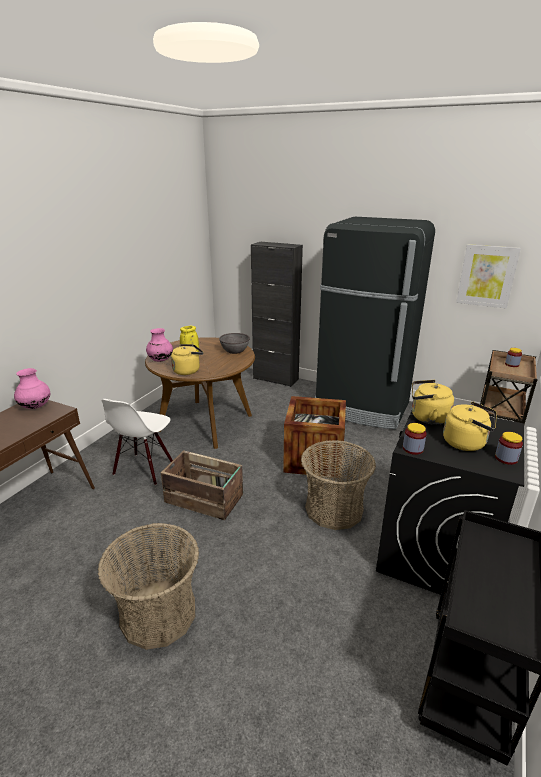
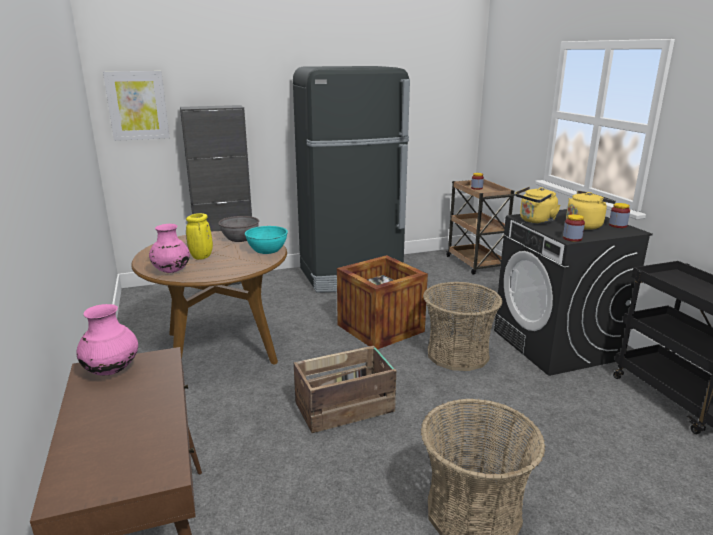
camera: 45 degrees left, 5 degrees down
(144, 469) = (229, 421): white chair -> none
(188, 370) = (231, 268): yellow kettle -> none
(231, 365) = (267, 250): none -> turquoise bowl
(487, 276) = (429, 115): picture -> picture (137, 105)

